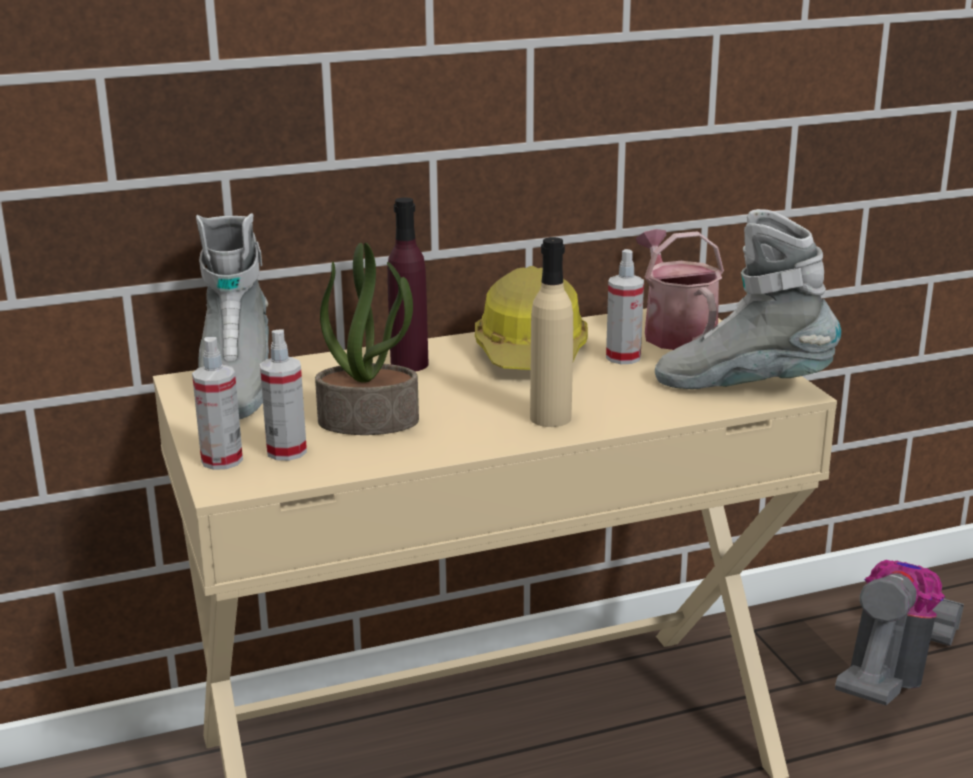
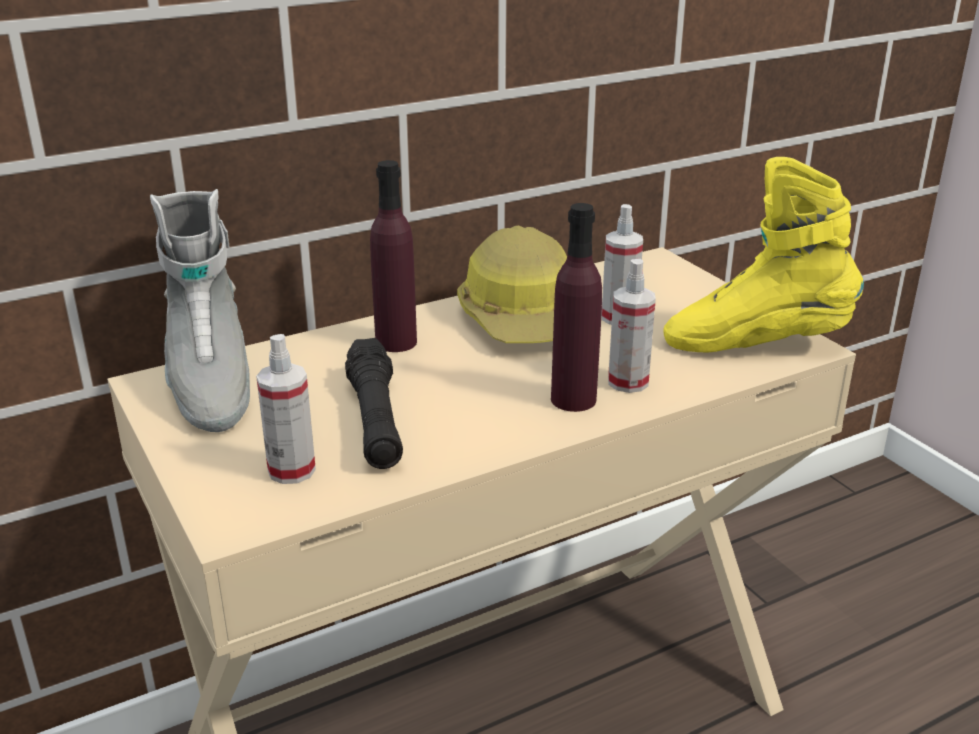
camera: 10 degrees left, 5 degrees up
(222, 460) = (217, 490): spray bottle -> spray bottle (628, 382)
(370, 421) = (375, 419): potted plant -> black flashlight
(550, 418) = (573, 399): beige bottle -> purple bottle
(675, 332) = (659, 284): watering can -> none
(743, 386) = (756, 344): grey boot -> yellow boot
(892, 676) = (845, 587): vacuum cleaner -> none

